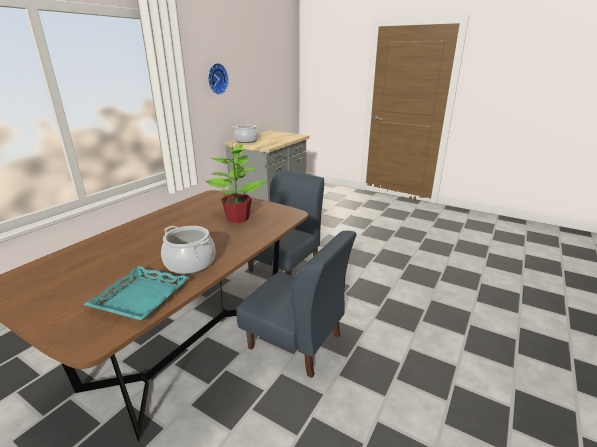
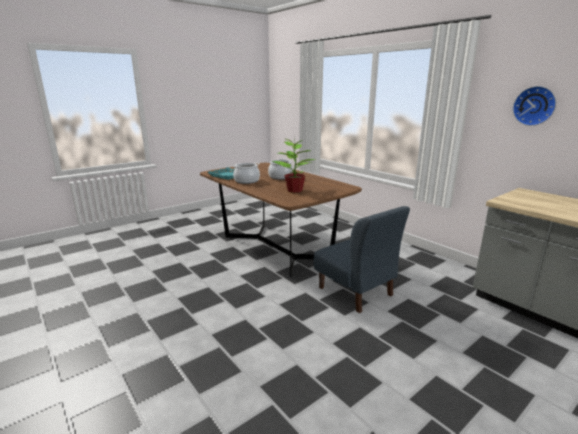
camera: 110 degrees right, 5 degrees down
(246, 141) = (535, 195): cooking pot -> cooking pot (280, 177)
(295, 342) = (249, 278): blue chair -> none

